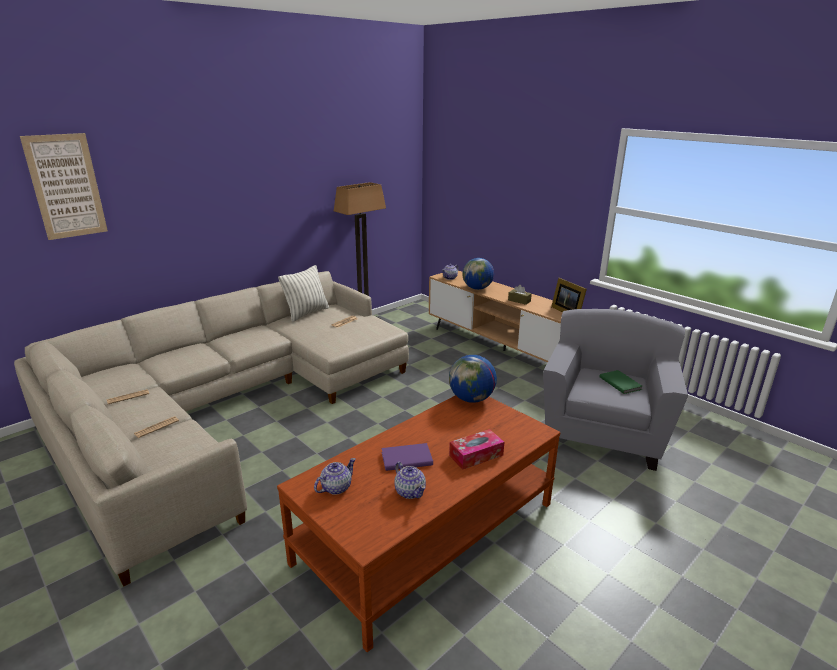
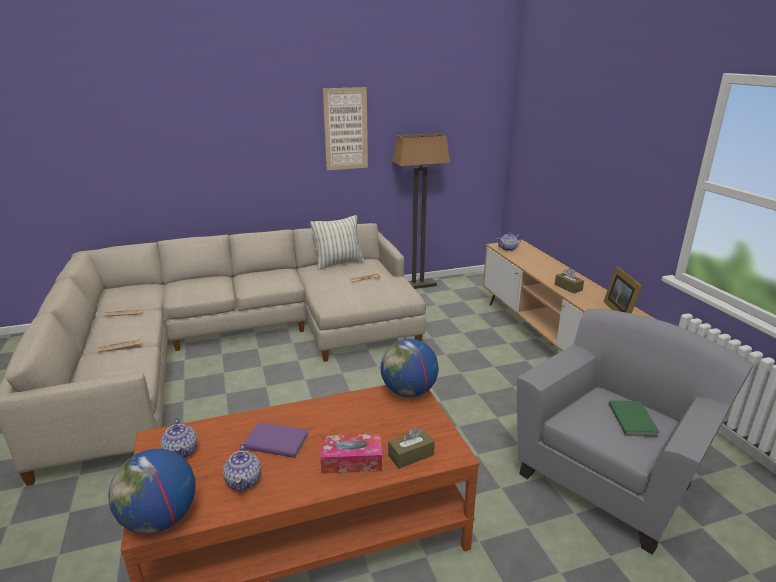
camera: 25 degrees right, 0 degrees up
(66, 186) = (120, 116): picture -> picture (346, 129)
(335, 487) = (181, 452): teapot -> teapot turned 90 degrees clockwise
(477, 288) = (529, 265): globe -> globe (160, 519)
(513, 440) = (411, 455): none -> brown tissue box

